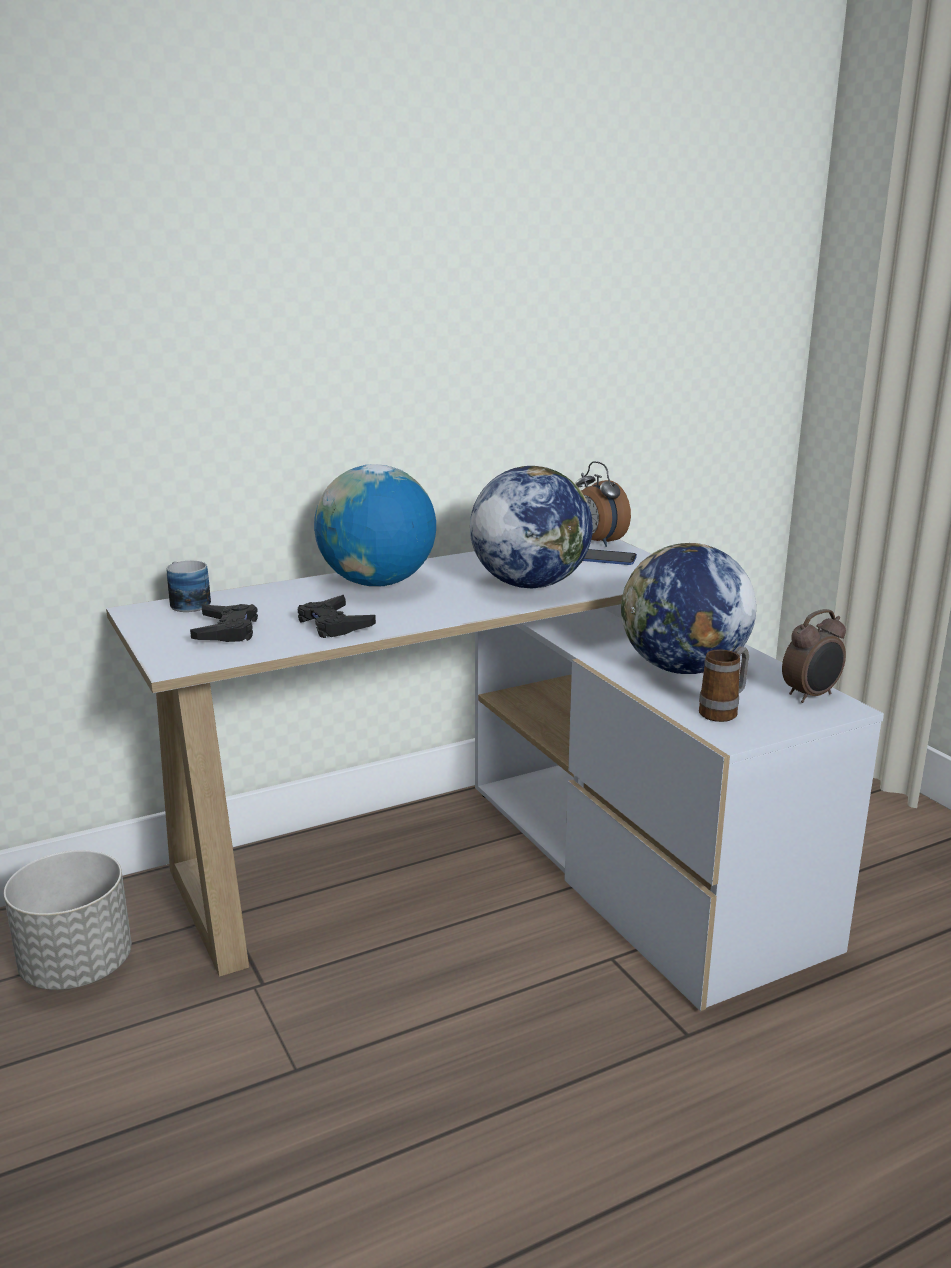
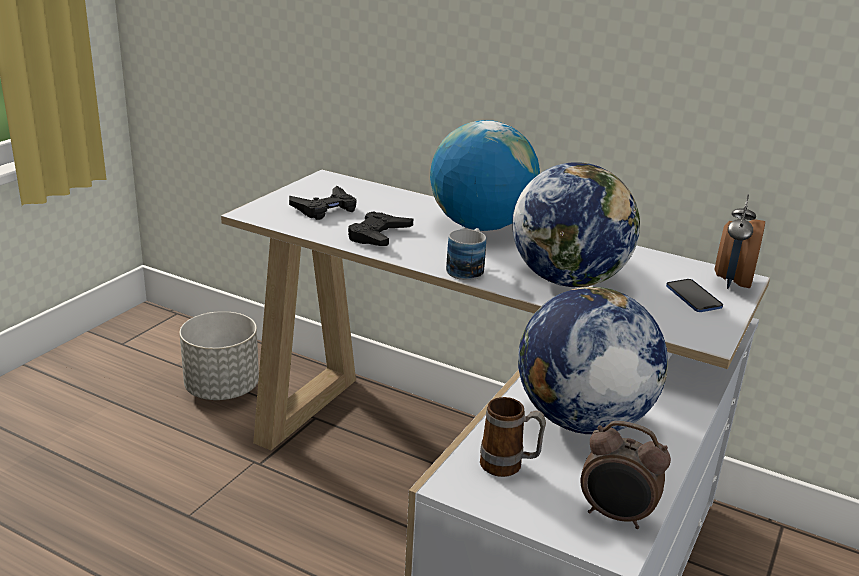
camera: 55 degrees right, 5 degrees up
(187, 603) = (357, 185): mug -> mug (467, 268)

